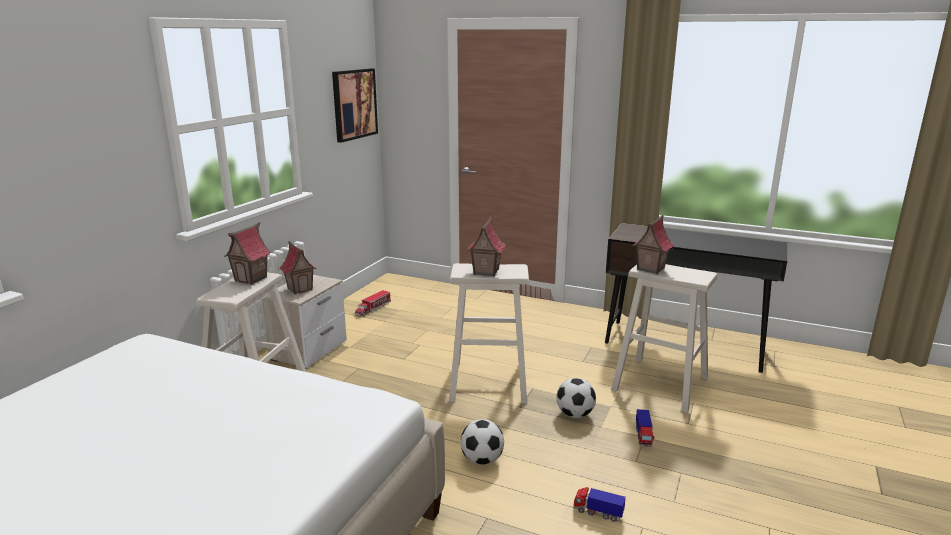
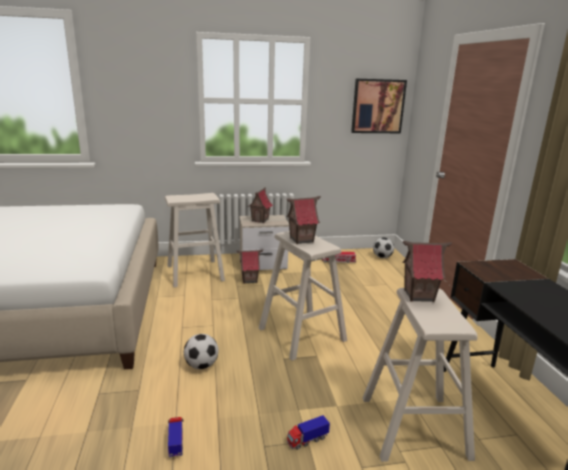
camera: 55 degrees right, 0 degrees up
(251, 279) = (203, 196): toy house -> toy house (249, 280)
(575, 414) = (301, 389): football -> football (382, 257)

